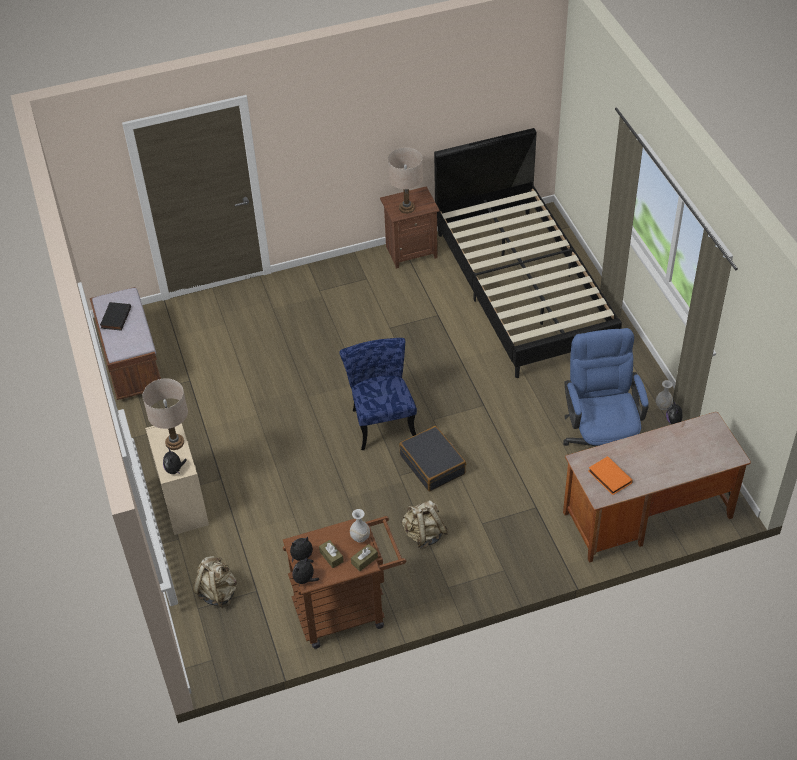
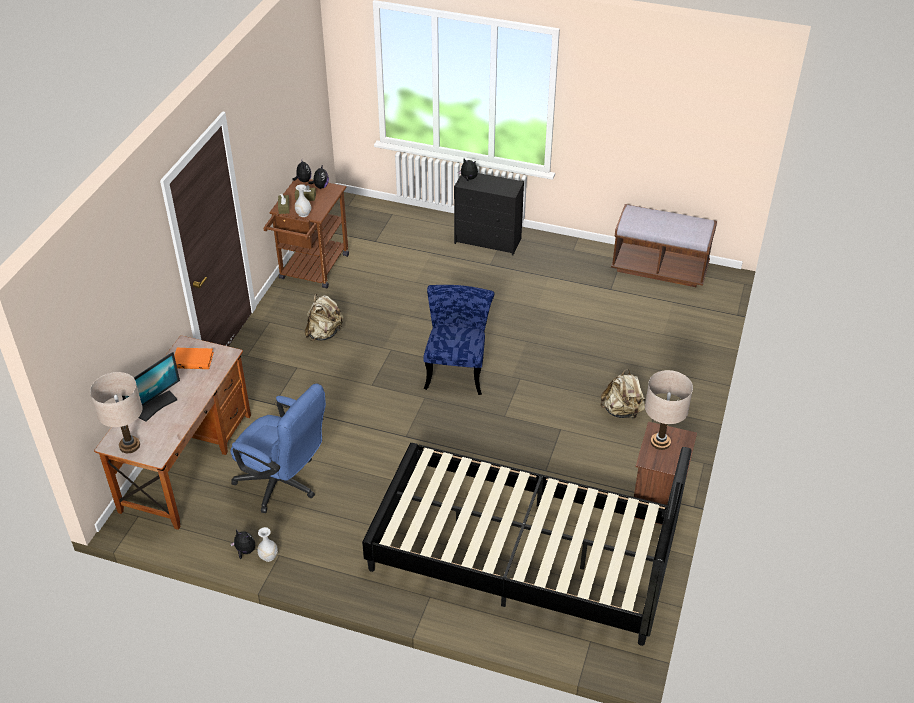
camera: 125 degrees right, 5 degrees down
(115, 317) = (675, 221): black book -> none
(174, 442) = (494, 187): beige table lamp -> beige table lamp (130, 445)
(183, 501) = (488, 241): beige dresser -> black dresser
(218, 592) = (394, 226): beige backpack -> beige backpack (622, 411)
(381, 419) = (457, 369): blue chair -> blue chair turned 105 degrees counterclockwise
(433, 464) = (380, 372): black suitcase -> none
(675, 461) = (155, 406): none -> monitor

